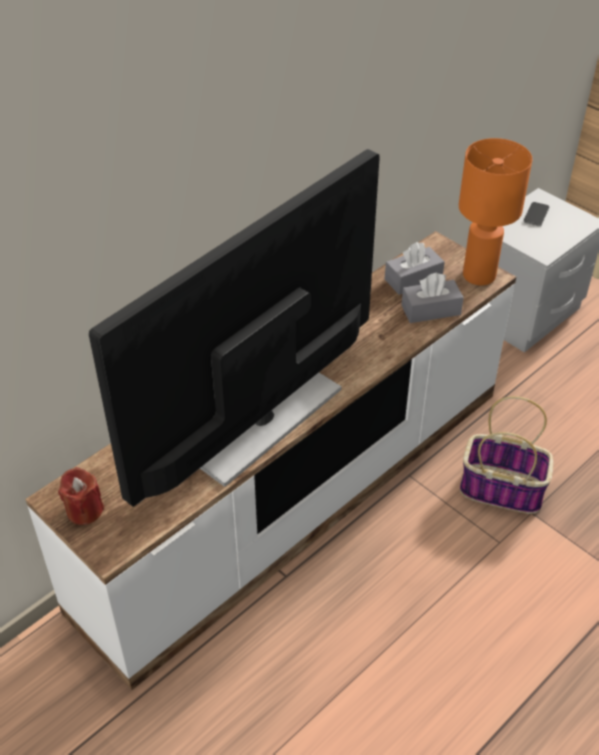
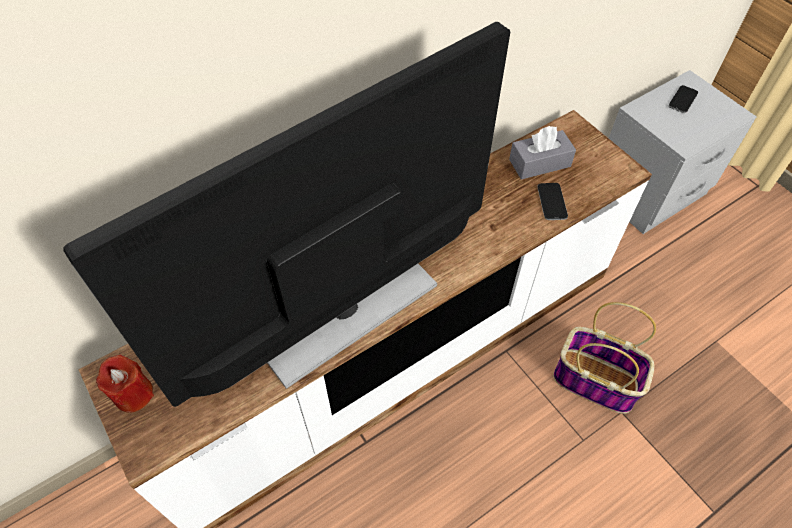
camera: 10 degrees right, 10 degrees up
(430, 310) = (552, 202): grey tissue box -> phone
(480, 275) = (612, 168): orange table lamp -> none

